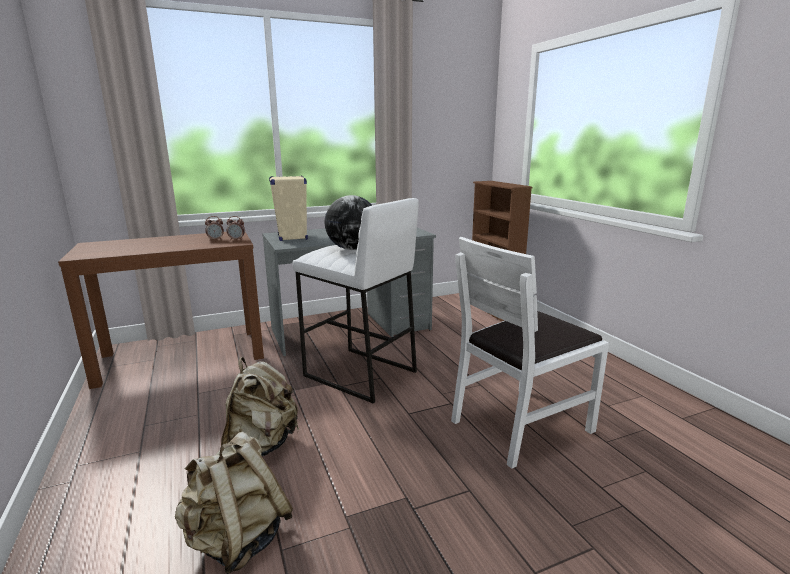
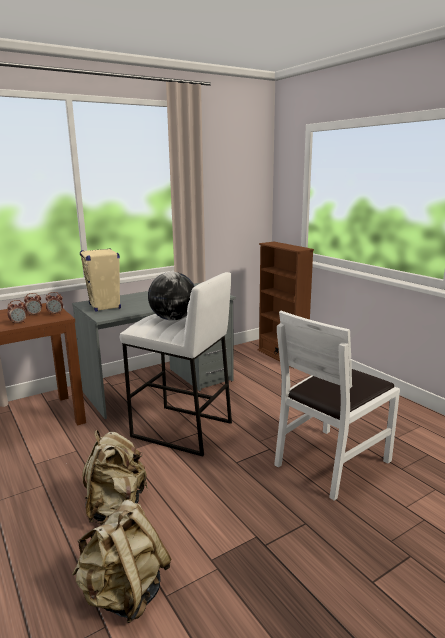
camera: 10 degrees left, 0 degrees up
(195, 245) = (18, 323): none -> alarm clock

